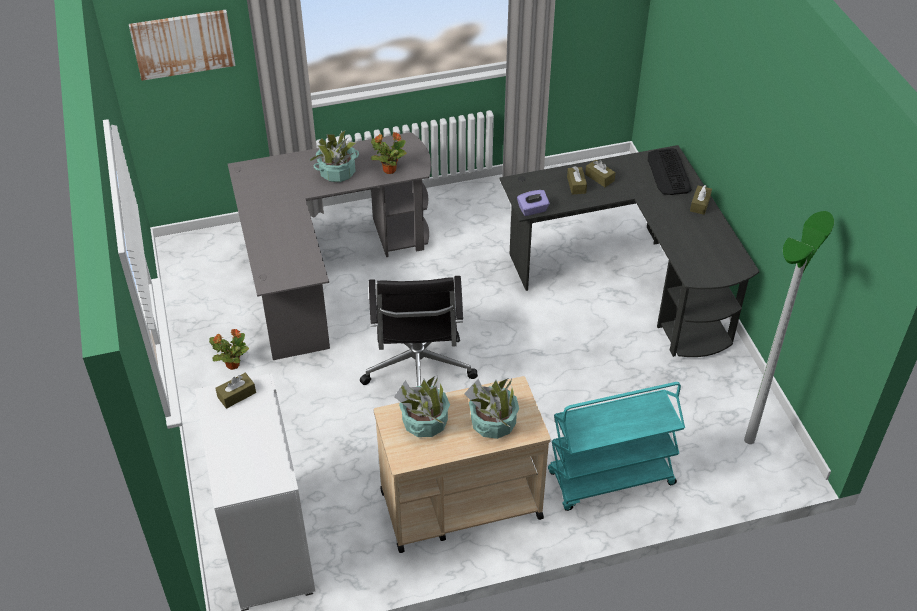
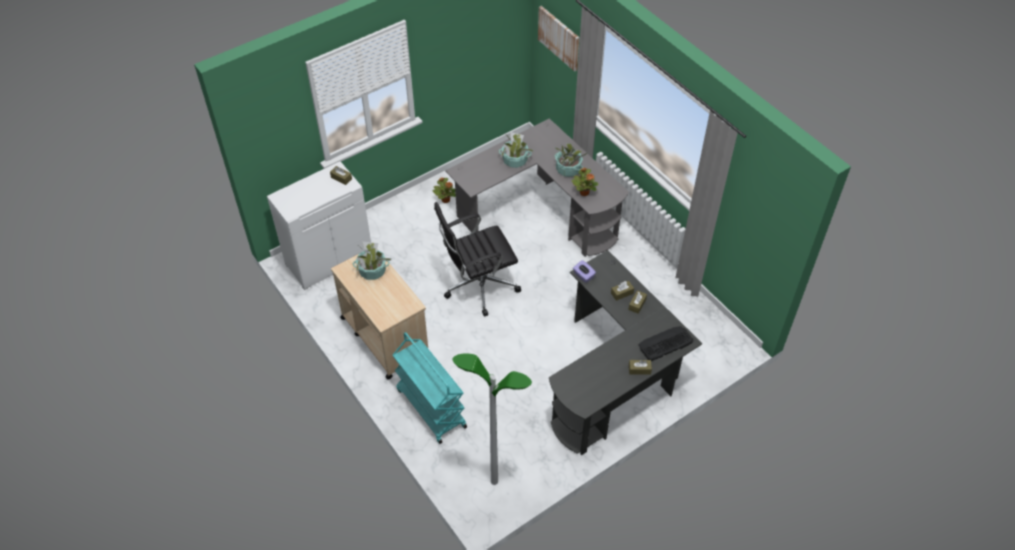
camera: 70 degrees right, 5 degrees up
(493, 423) = (382, 301): potted plant -> potted plant (515, 160)

